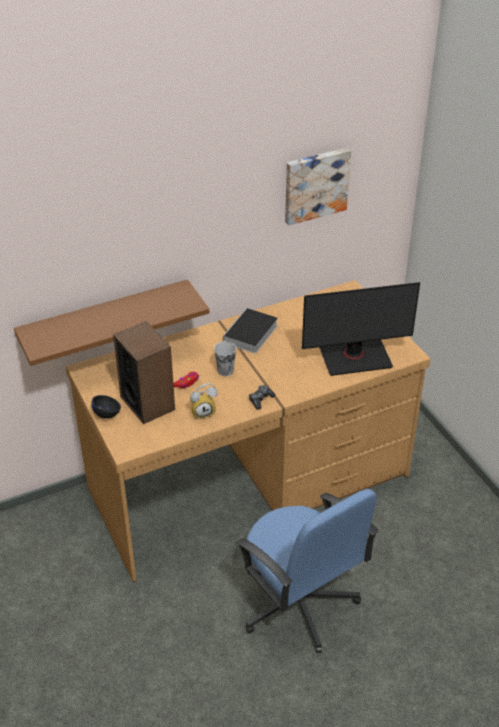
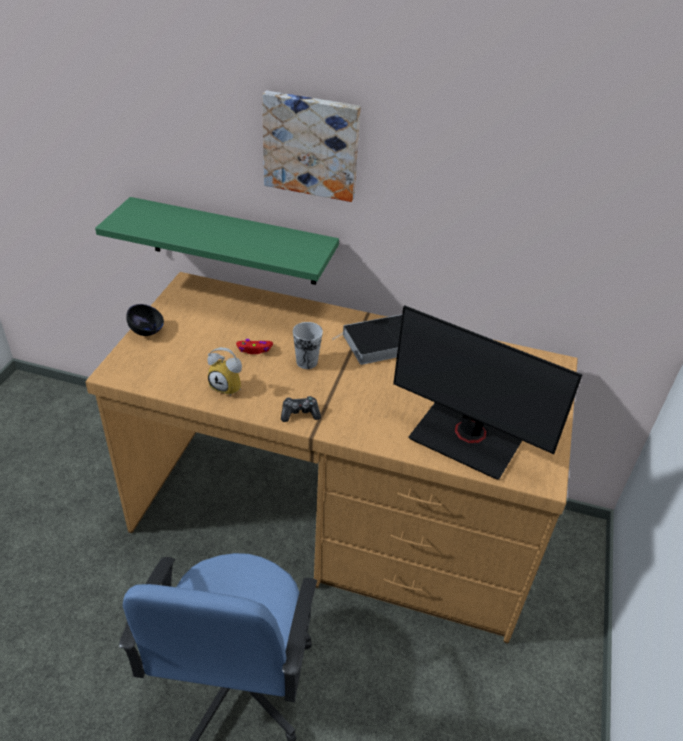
camera: 40 degrees right, 0 degrees up
(105, 321) = (233, 242): brown shelf -> green shelf
(148, 403) = (194, 345): speaker -> none
(315, 184) = (548, 185): picture -> picture (311, 145)

